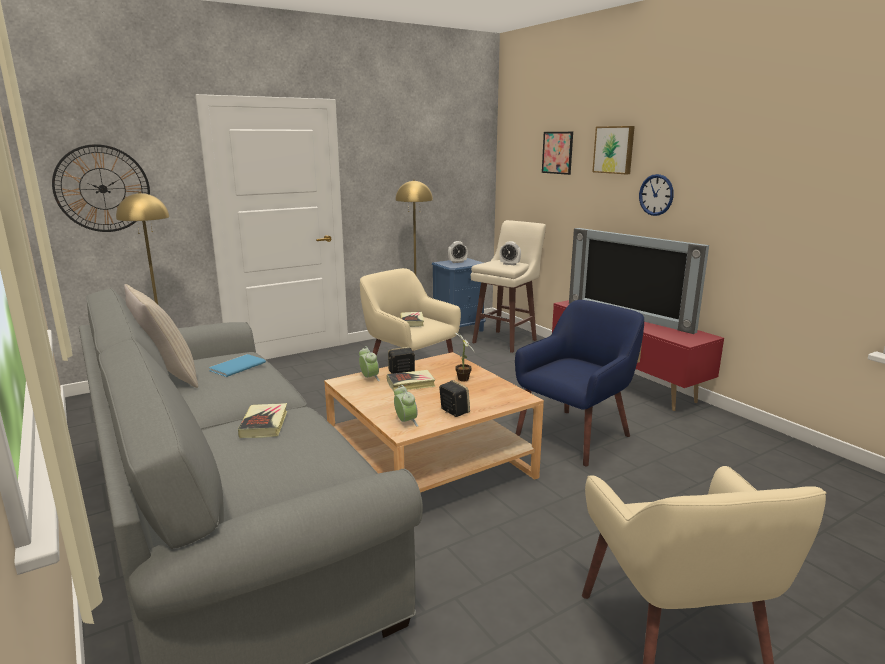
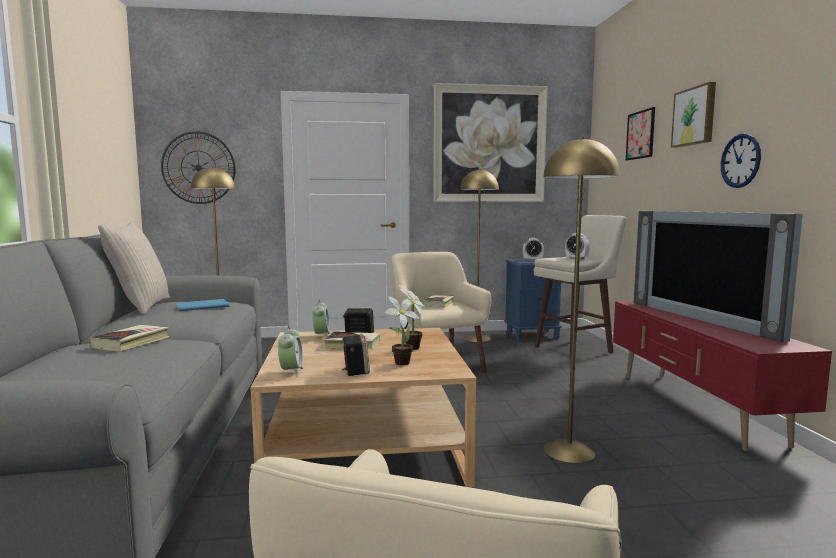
camera: 25 degrees right, 10 degrees down
(413, 151) = (489, 144): none -> picture
(475, 397) = (399, 363): none -> potted plant
(575, 435) = (569, 451): blue armchair -> yellow floor lamp

